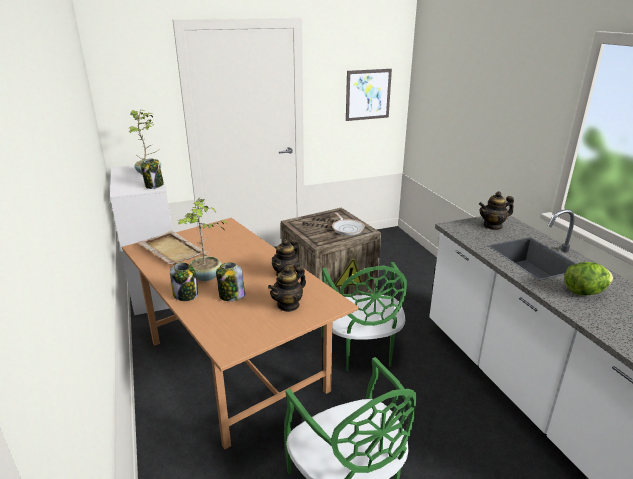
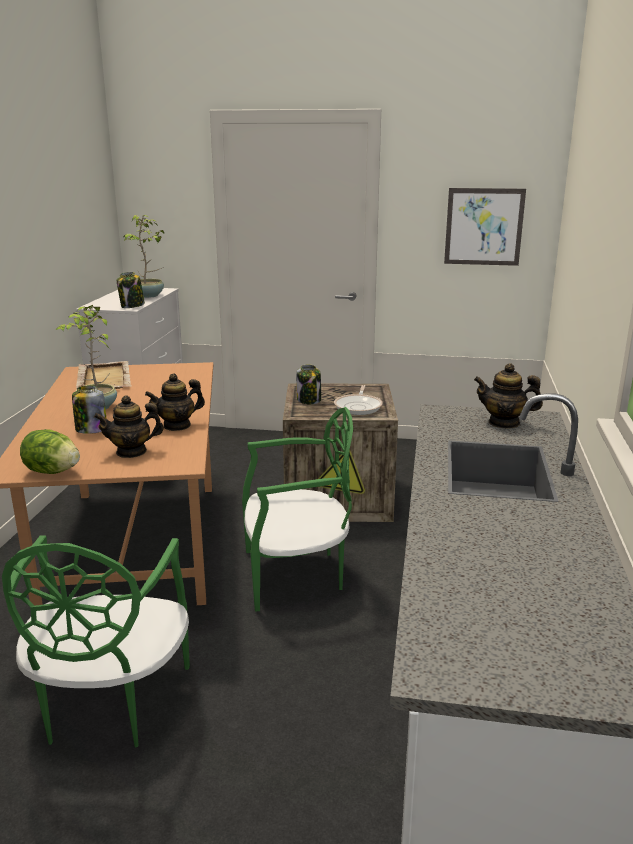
camera: 30 degrees right, 5 degrees down
(186, 295) = (52, 418): jar -> jar (309, 400)
(361, 350) = (295, 575): green chair -> green chair turned 120 degrees counterclockwise
(584, 292) = (493, 523): lettuce -> lettuce (52, 472)

